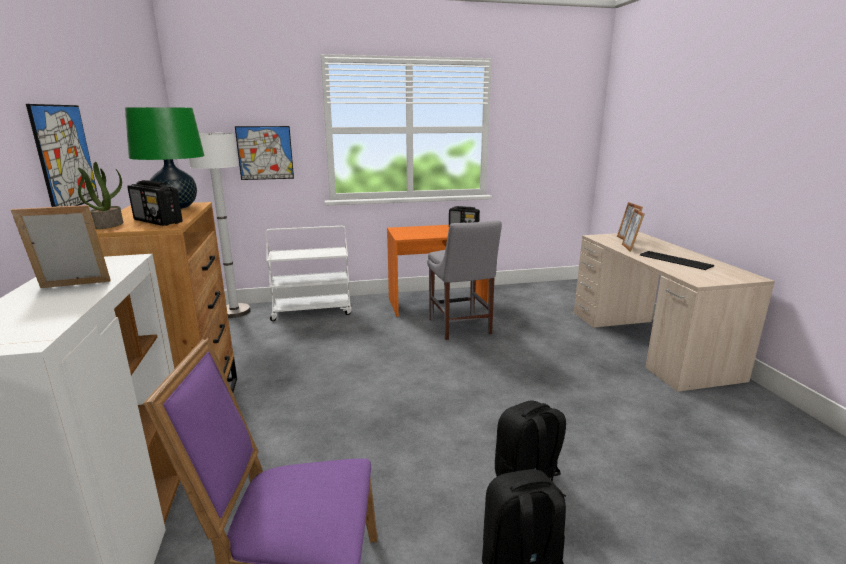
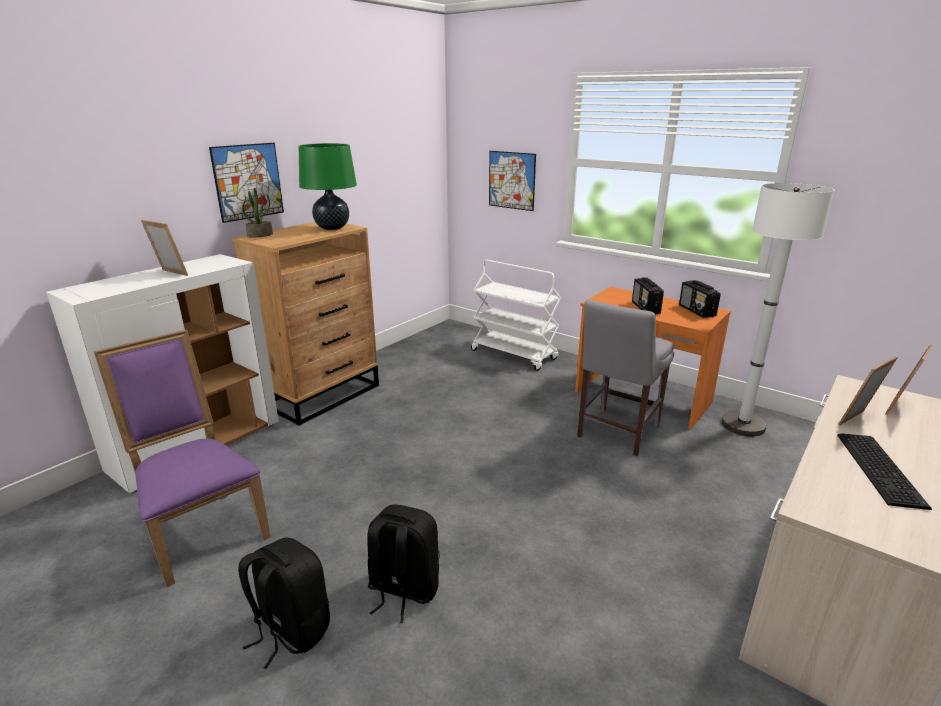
camera: 50 degrees right, 5 degrees up
(158, 221) = (285, 238): radio -> radio (645, 308)
(234, 312) = (461, 331): white floor lamp -> white floor lamp (743, 425)

